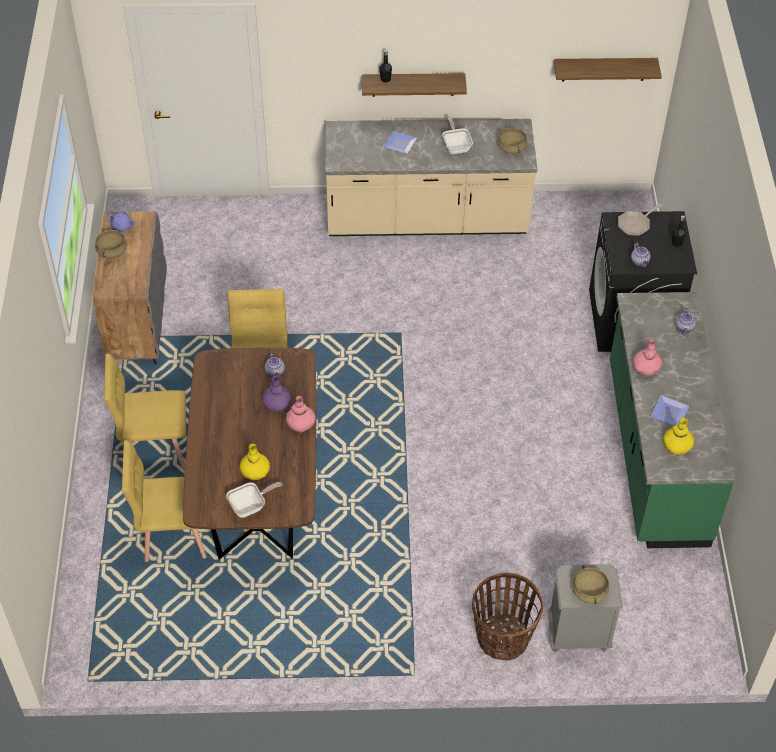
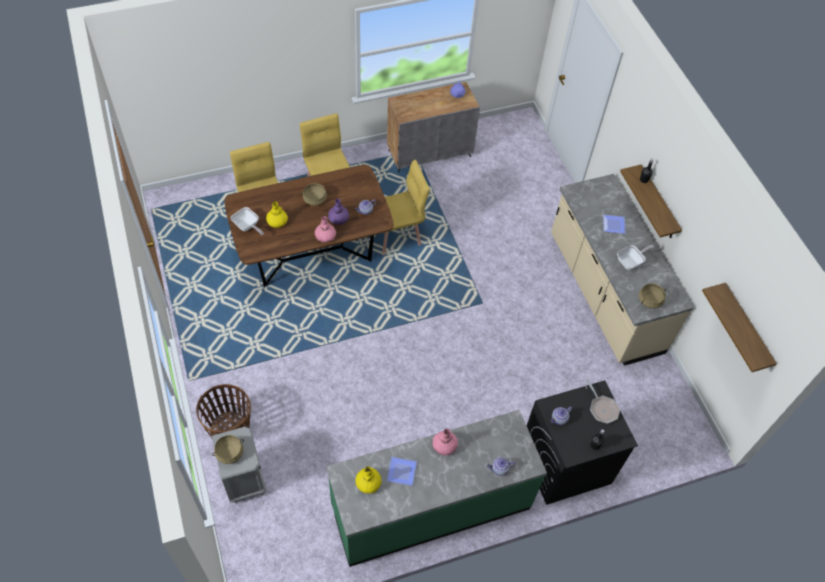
camera: 70 degrees right, 5 degrees up
(112, 251) = (433, 95): beige cooking pot -> beige cooking pot (315, 199)
(635, 224) = (602, 408): frying pan -> frying pan turned 150 degrees counterclockwise

